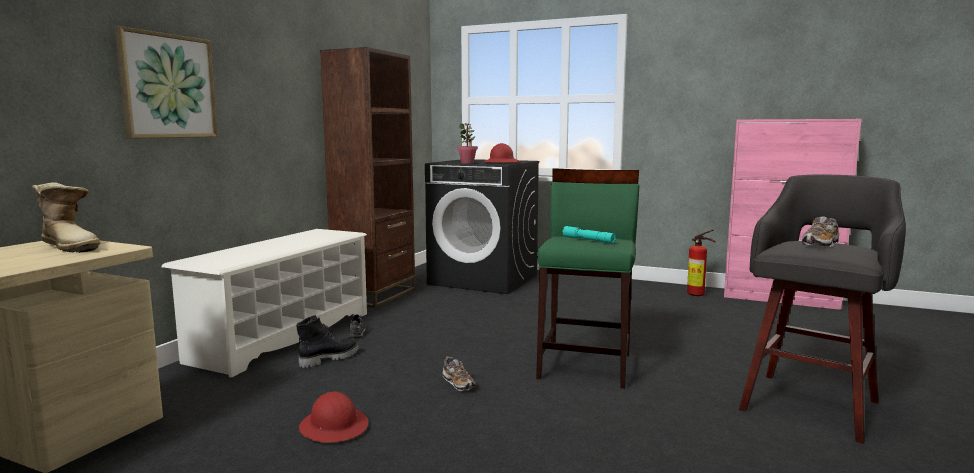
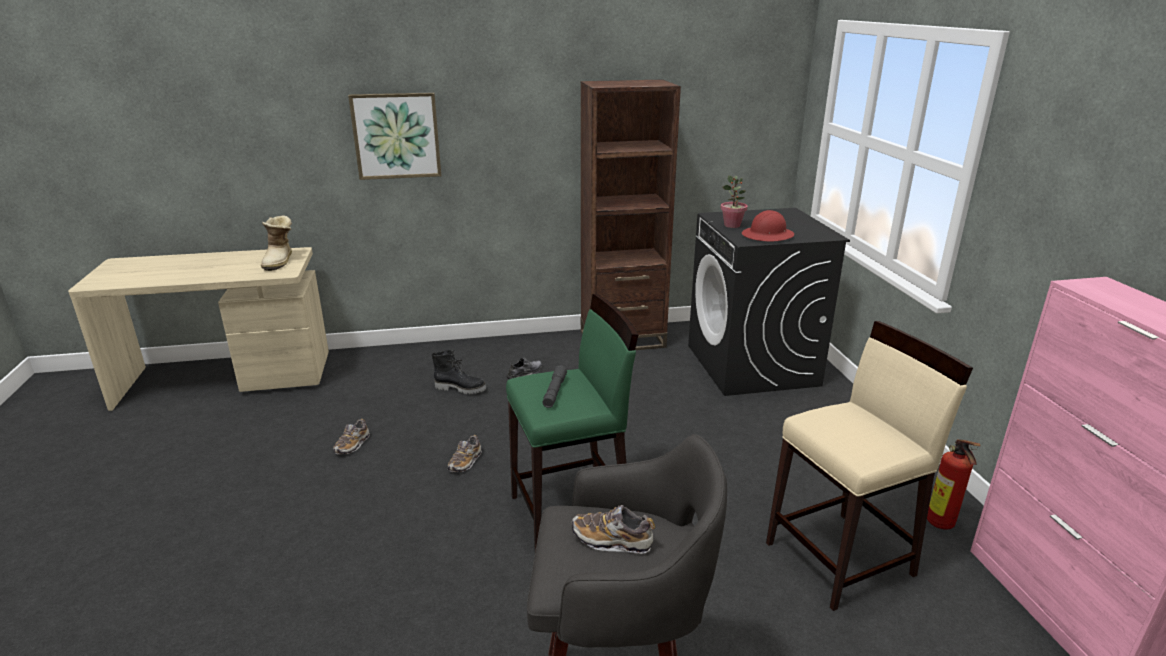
camera: 55 degrees right, 15 degrees up
(283, 336) = (484, 352): white shoe rack -> none
(334, 427) = (352, 445): red hard hat -> shoe
(588, 240) = (554, 392): turquoise flashlight -> grey flashlight
(708, 318) = (841, 559): none -> beige stool

